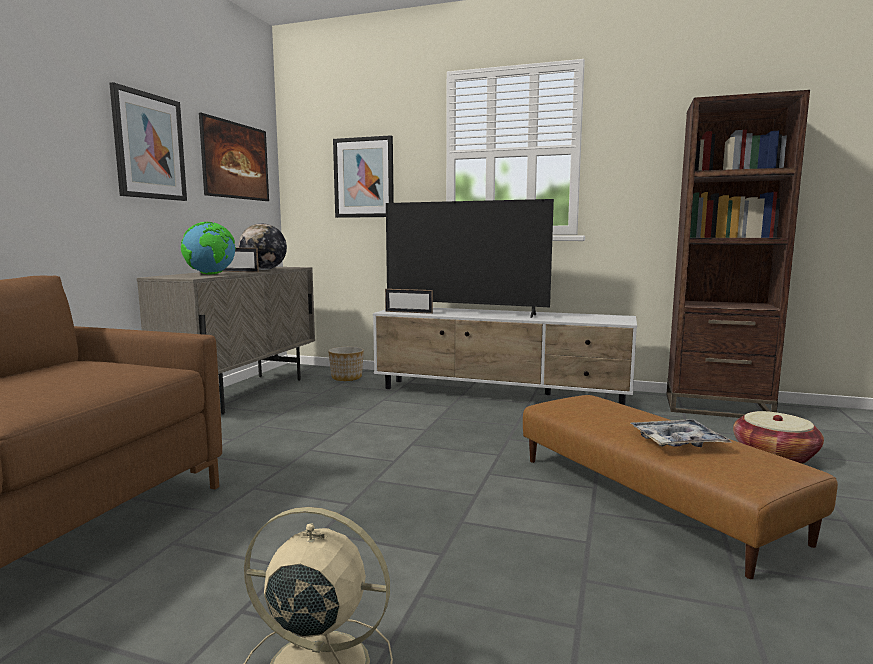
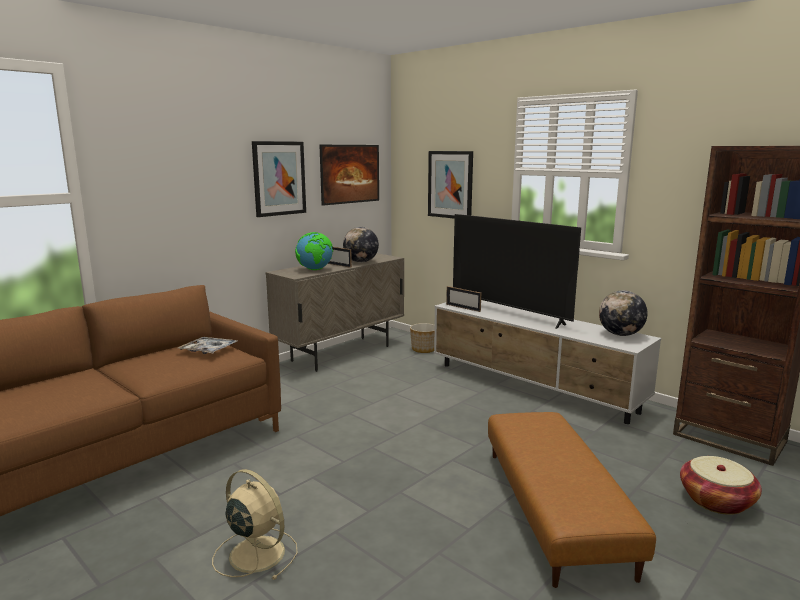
camera: 25 degrees right, 5 degrees up
(598, 316) = (620, 334): none -> globe
(677, 441) = (560, 473): tray -> tray (208, 350)

